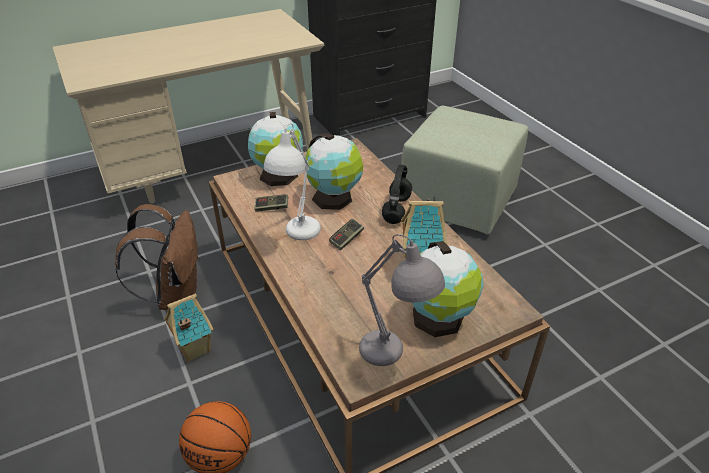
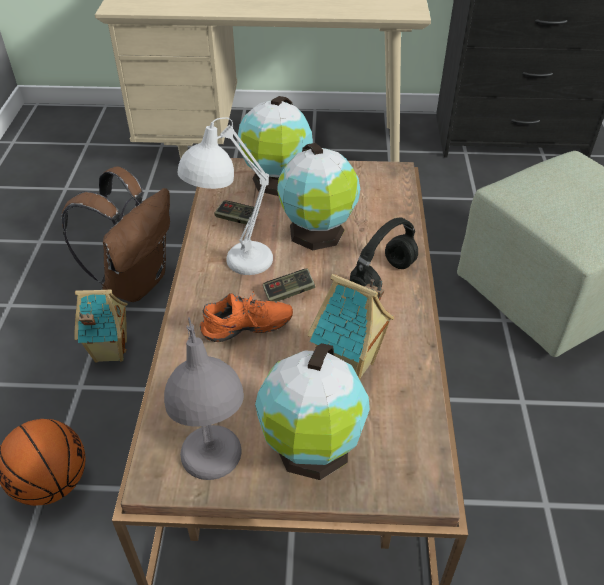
camera: 30 degrees right, 5 degrees up
(340, 271) = (247, 330): none -> orange shoe

